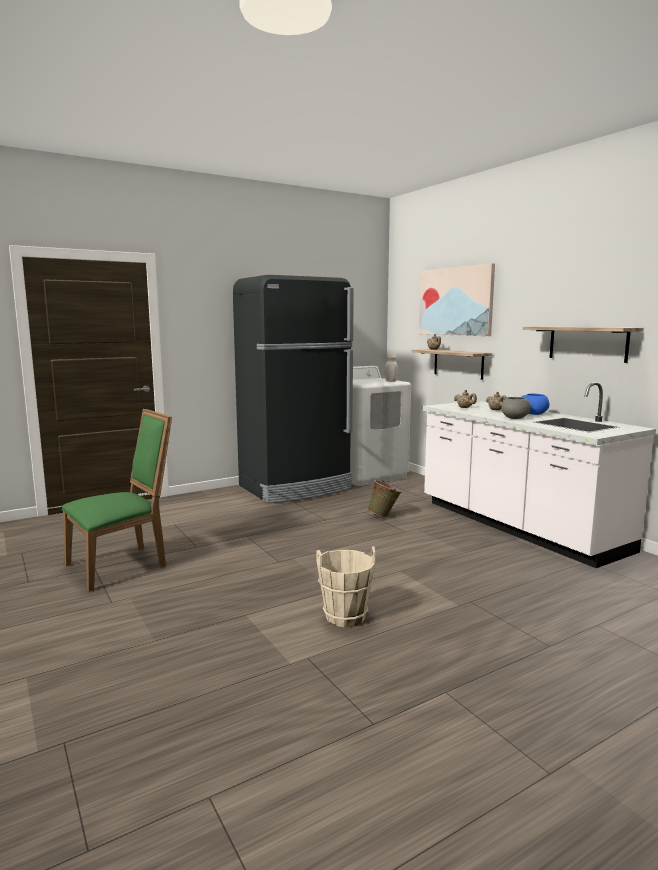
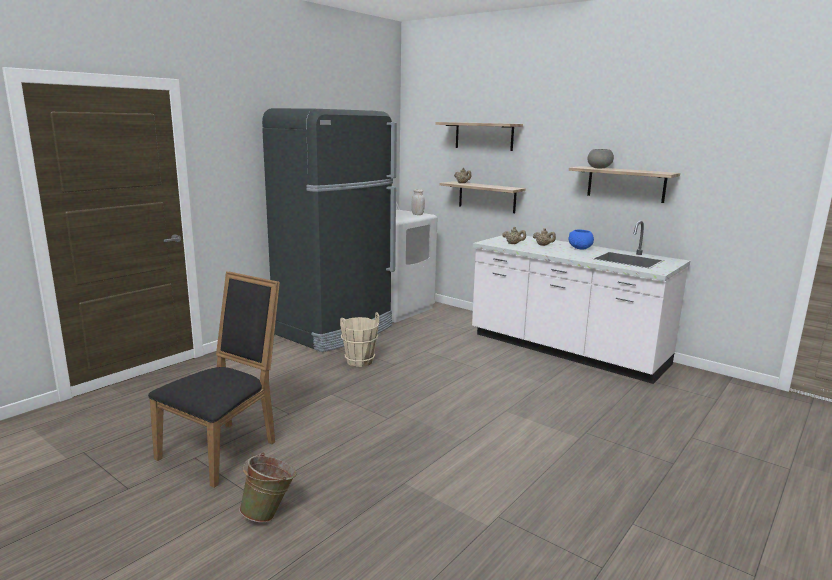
camera: 20 degrees left, 5 degrees up
(122, 565) = (224, 448): green chair -> black chair
(345, 616) = (496, 467): beige bucket -> beige bucket (359, 361)
(384, 516) = (446, 353): green bucket -> green bucket (270, 513)
(455, 301) = (484, 136): picture -> shelf
(514, 418) = (571, 254): grey bowl -> grey bowl (599, 168)

